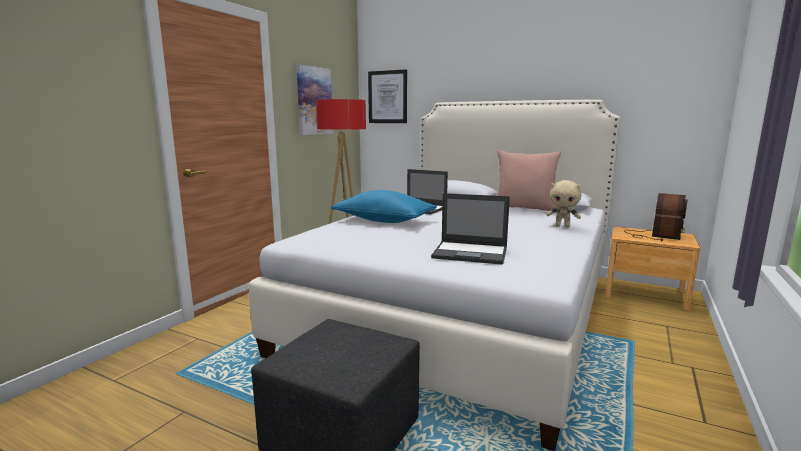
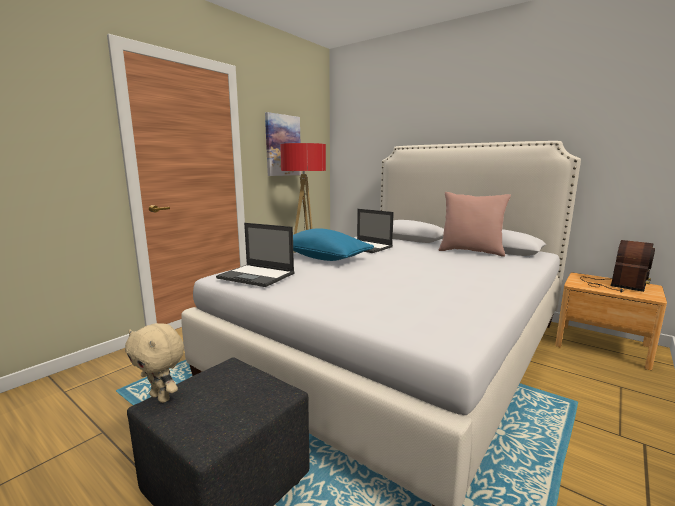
camera: 10 degrees right, 0 degrees up
(387, 97) = (354, 142): picture -> none
(471, 253) = (386, 299): laptop -> laptop (257, 276)
(562, 226) = (502, 272): beige plush toy -> beige plush toy (161, 397)

